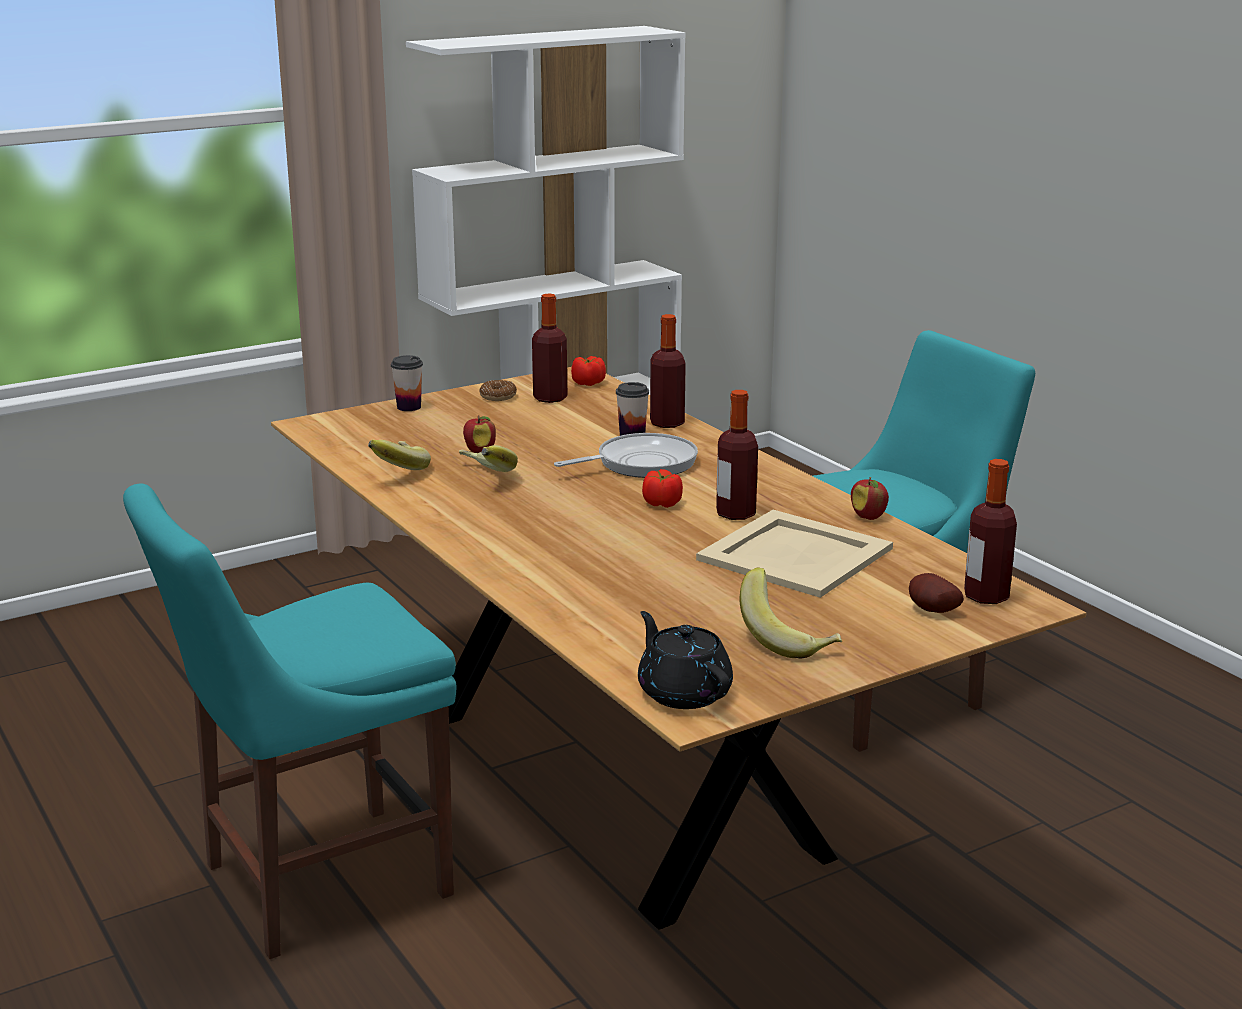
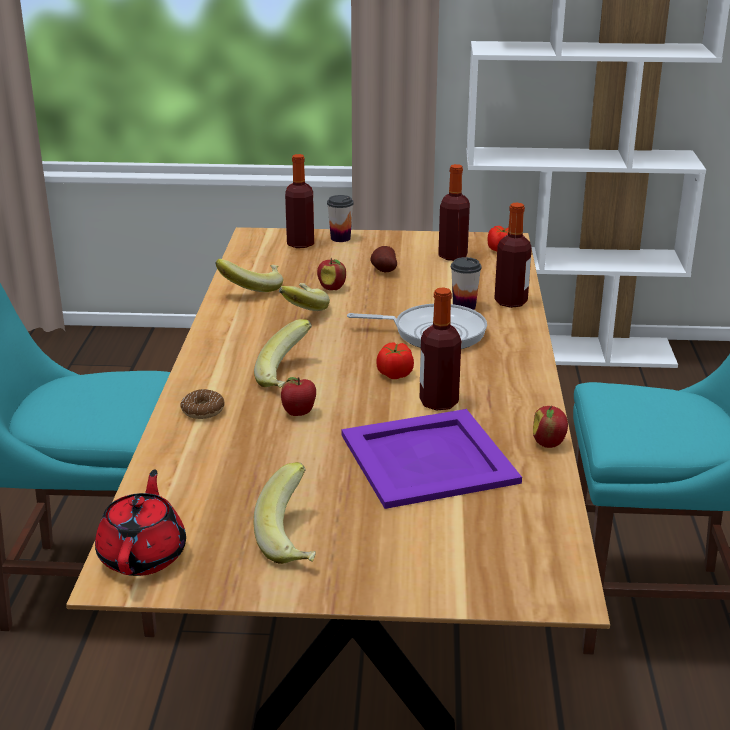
camera: 35 degrees right, 5 degrees up
(498, 397) = (416, 245): donut -> donut (203, 411)
(569, 531) = (288, 377): none -> banana
(631, 555) = (299, 414): none -> apple
(683, 692) = (143, 555): black teapot -> red teapot
(797, 554) = (430, 459): beige tray -> purple tray
(931, 611) = (459, 561): potato -> potato (383, 271)
(986, 596) = (534, 566): bottle -> bottle (300, 244)

